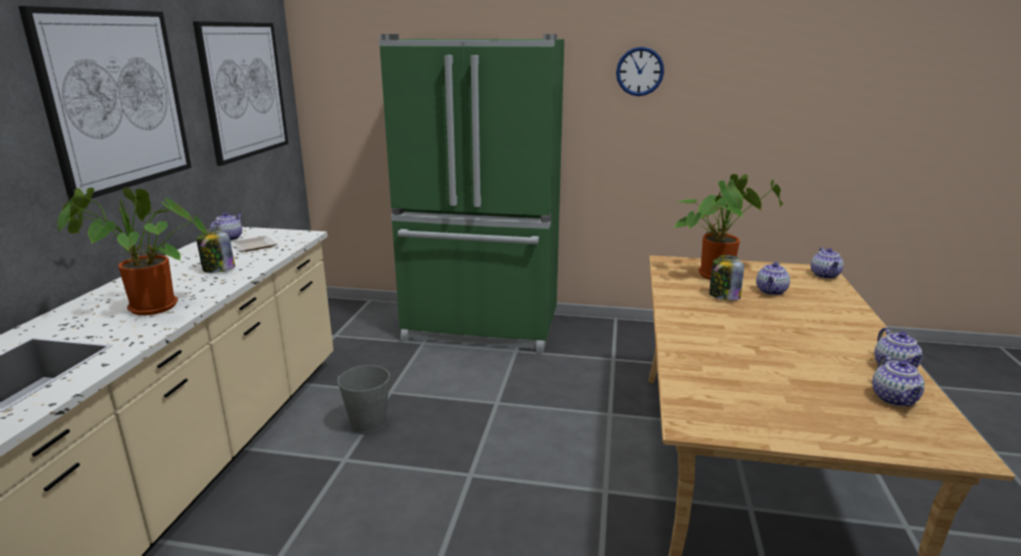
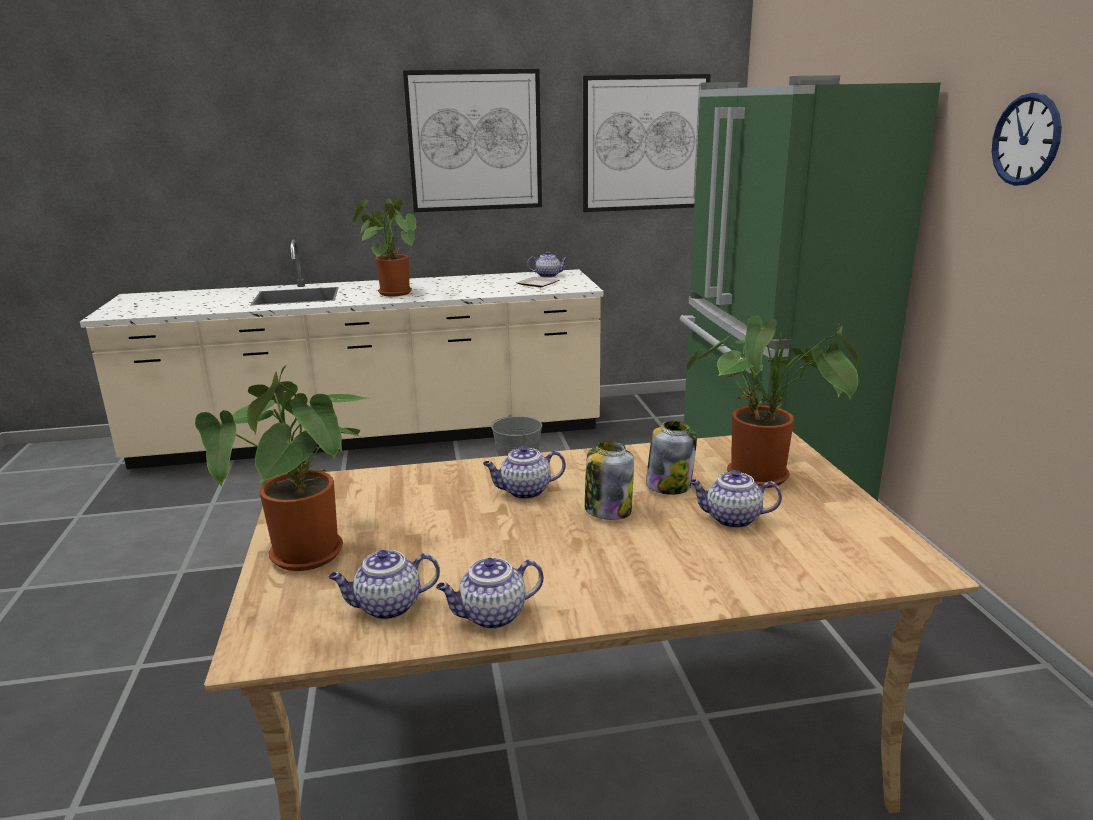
camera: 70 degrees right, 0 degrees up
(218, 269) = (476, 288): jar -> jar (607, 510)
(825, 275) = (889, 570): teapot -> teapot (524, 492)
(831, 424) = (310, 558): none -> potted plant

